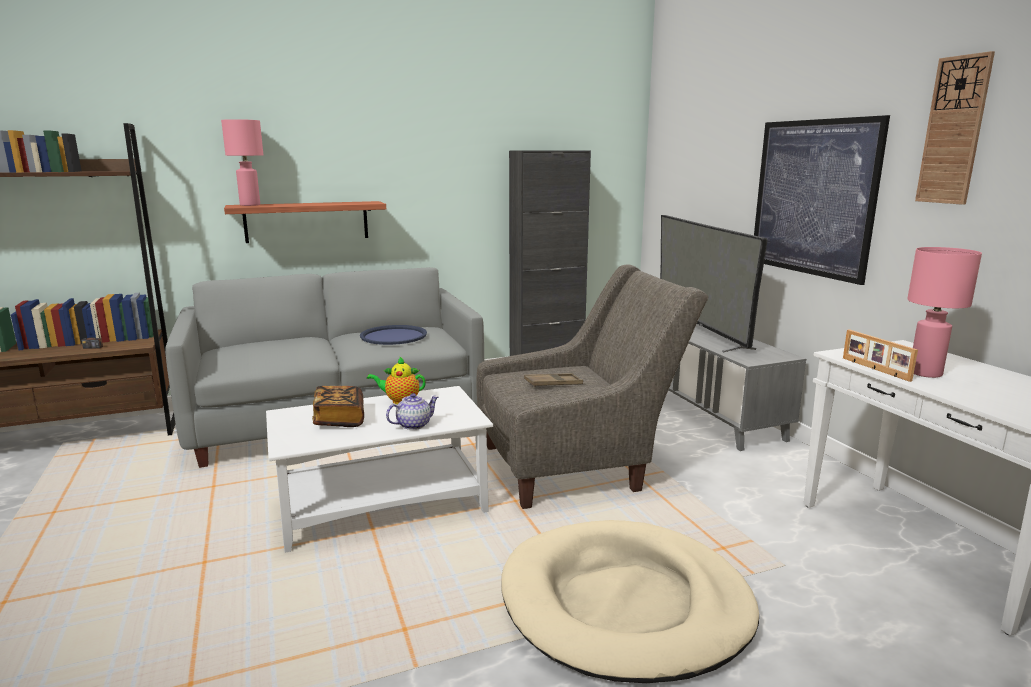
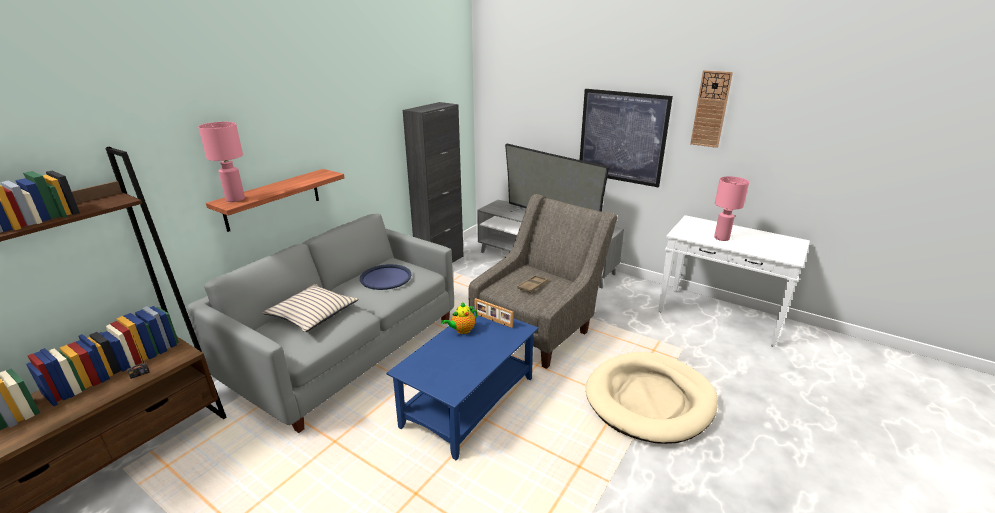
camera: 35 degrees left, 10 degrees up
(279, 346) = (312, 314): none -> beige pillow
(339, 419) = (448, 359): book -> none
(384, 504) = (469, 400): white coffee table -> blue coffee table
(414, 425) = (499, 345): teapot -> none
(874, 369) = (703, 241): picture frame -> picture frame (493, 320)

